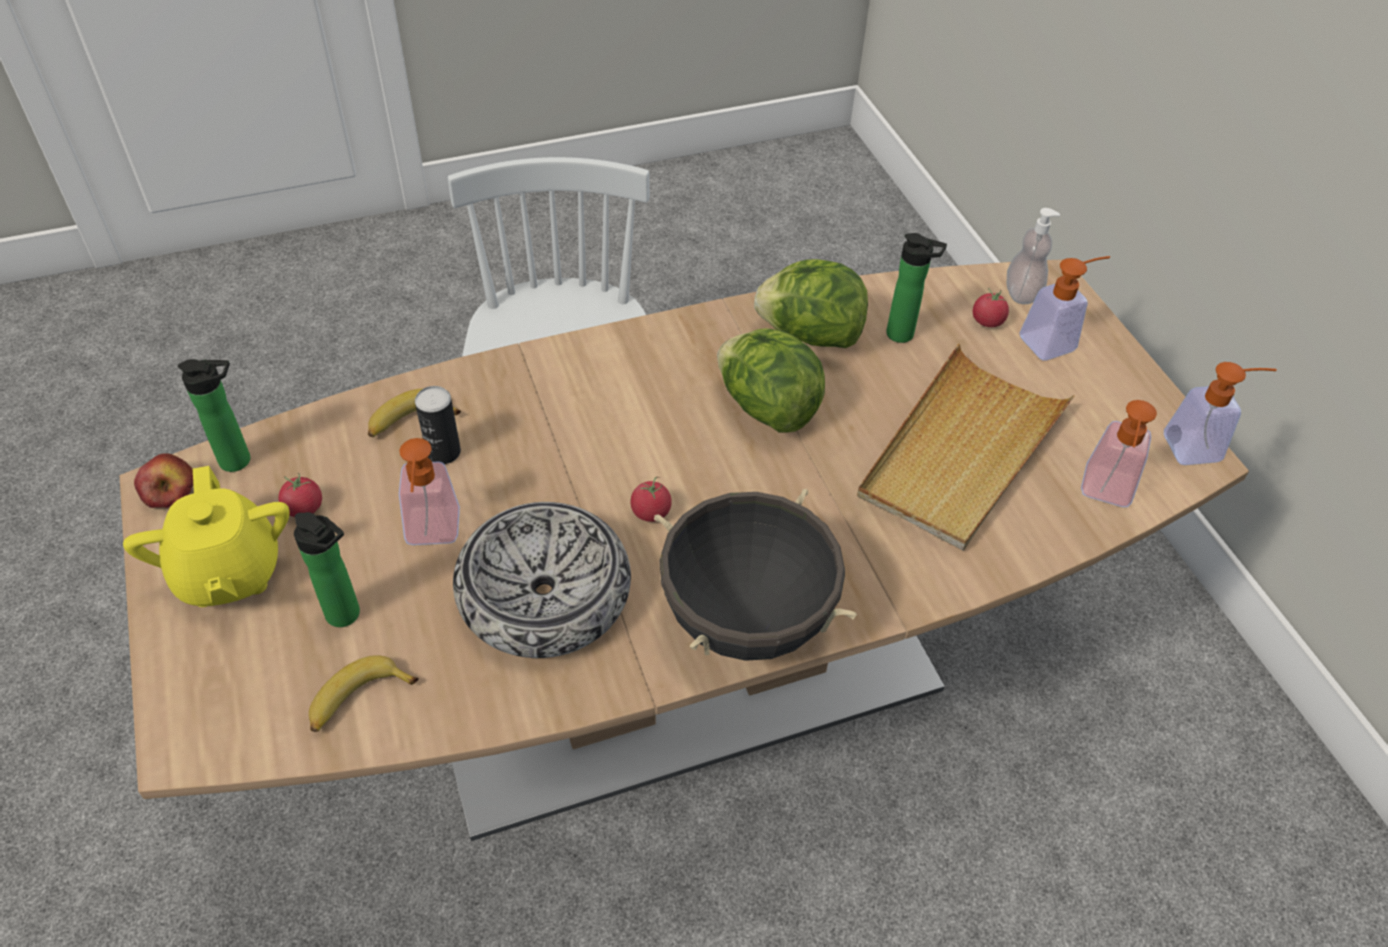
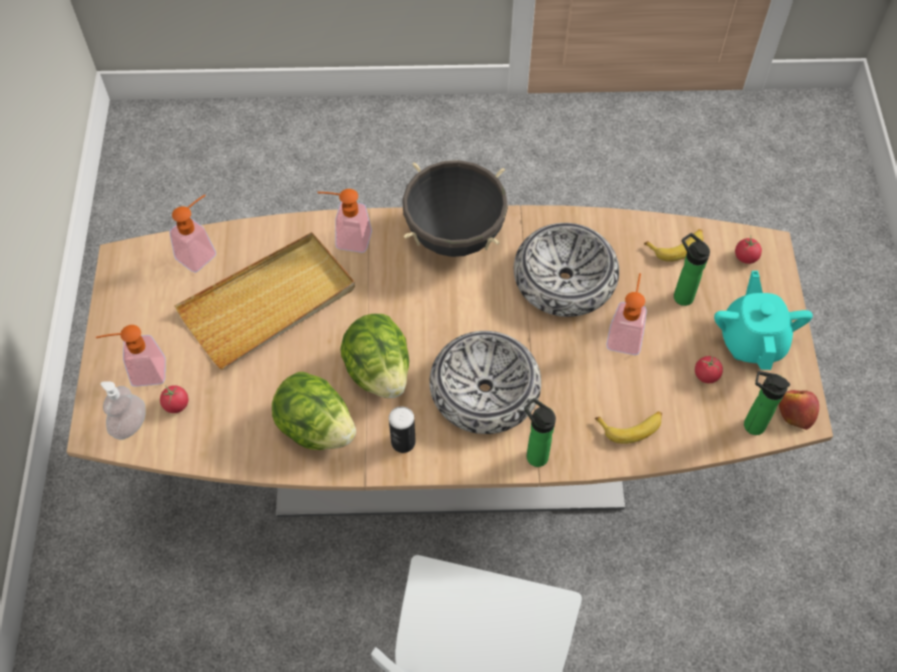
camera: 160 degrees left, 10 degrees up
(228, 574) = (752, 340): yellow teapot -> turquoise teapot
(443, 452) = (610, 394): can -> can (403, 442)
(618, 418) = (484, 390): none -> bowl
(651, 512) = (485, 314): tomato -> tomato (746, 257)
(904, 335) = (246, 408): bottle -> bottle (534, 454)
(1201, 447) = (114, 266): soap dispenser -> soap dispenser (347, 238)

